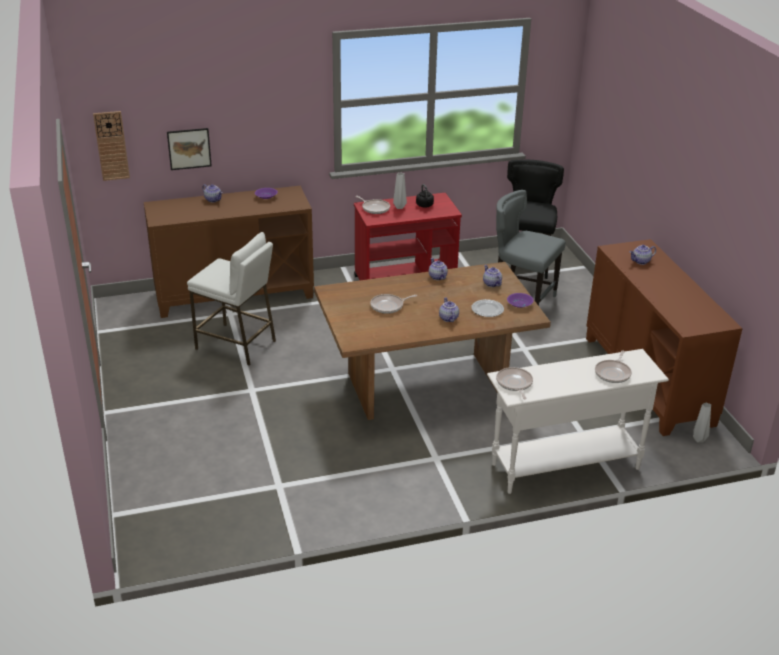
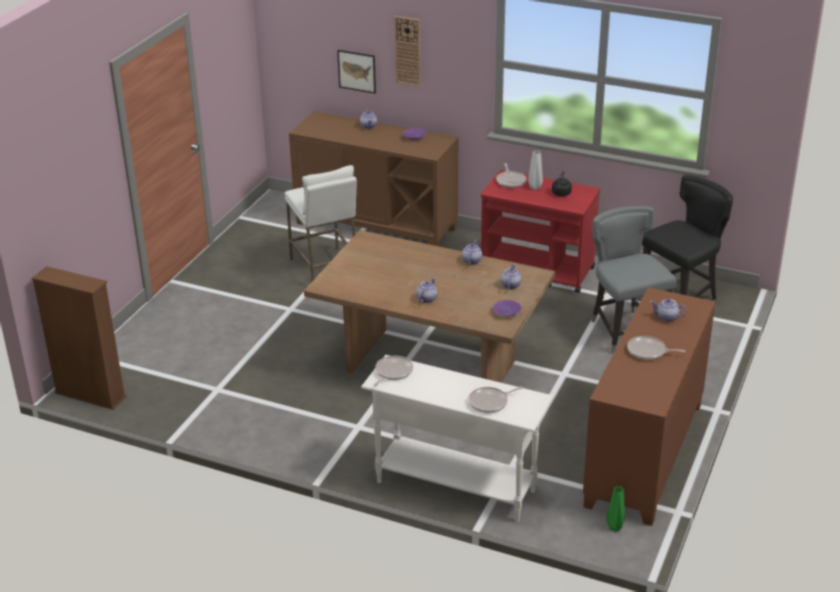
camera: 40 degrees right, 0 degrees up
(111, 146) = (291, 50): wall clock -> wall clock (408, 51)
(164, 550) = (90, 395): none -> brown bookcase
(388, 306) = (393, 269): frying pan -> frying pan (648, 351)
(487, 309) = (472, 305): plate -> none
(698, 439) = (614, 527): grey vase -> green vase

